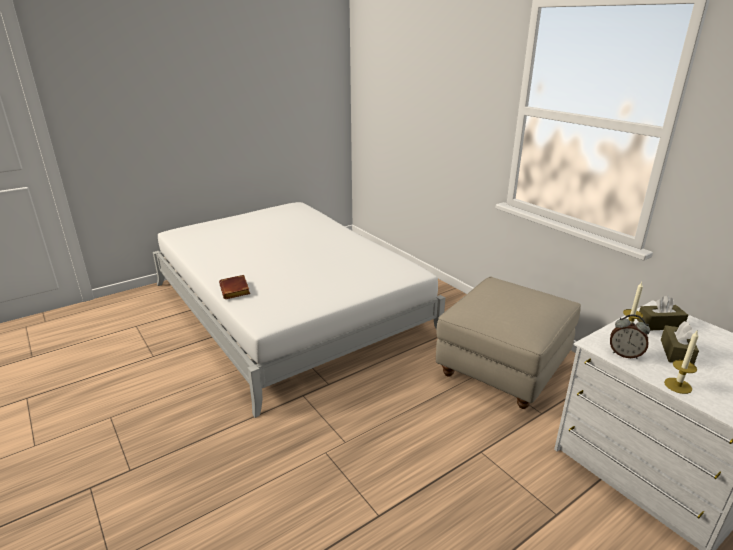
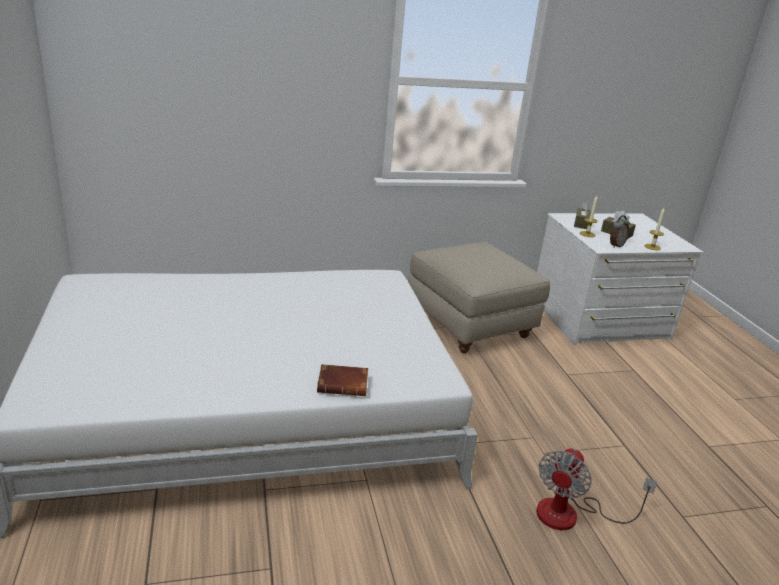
camera: 70 degrees left, 0 degrees up
(247, 482) = (571, 514): none -> fan

